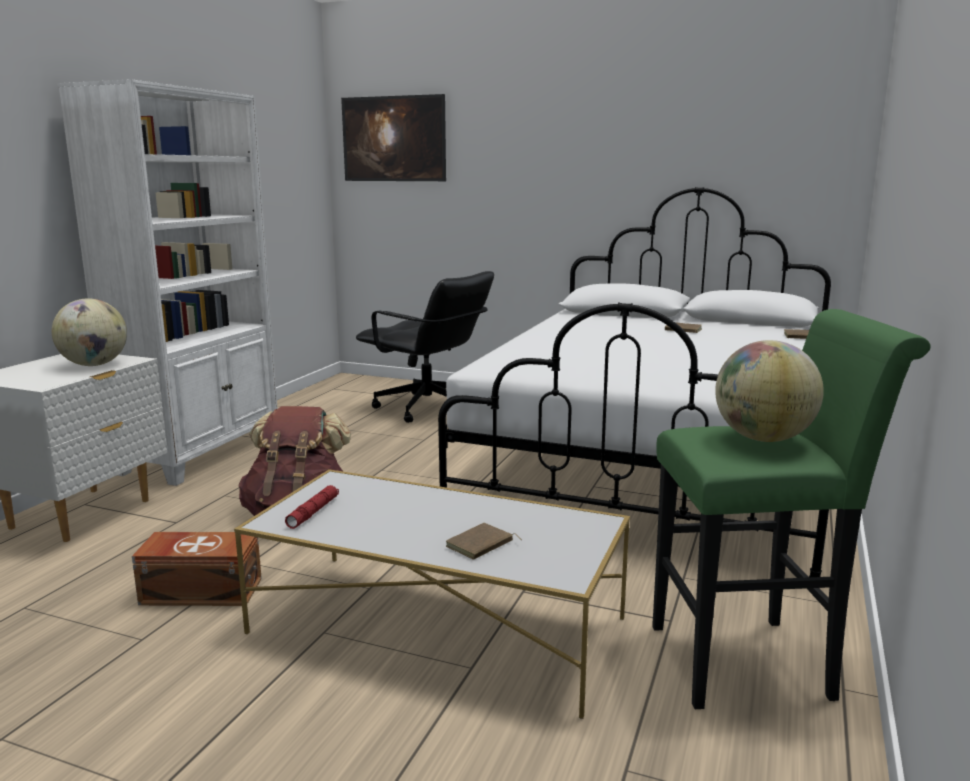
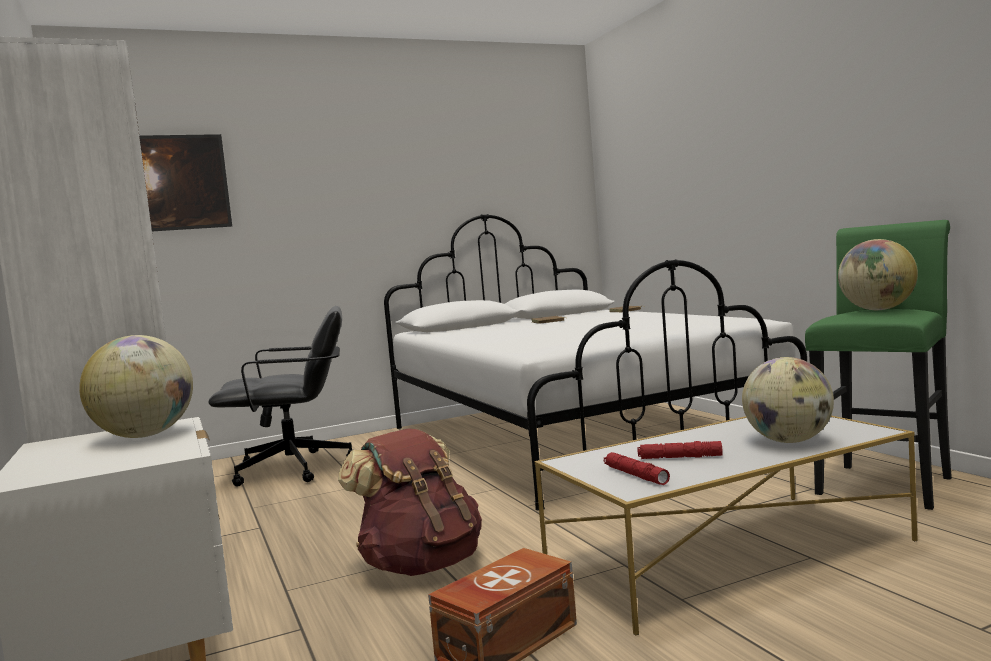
camera: 45 degrees left, 10 degrees down
(381, 514) = (679, 457): none -> red flashlight
(481, 545) = (789, 441): brown book -> globe

